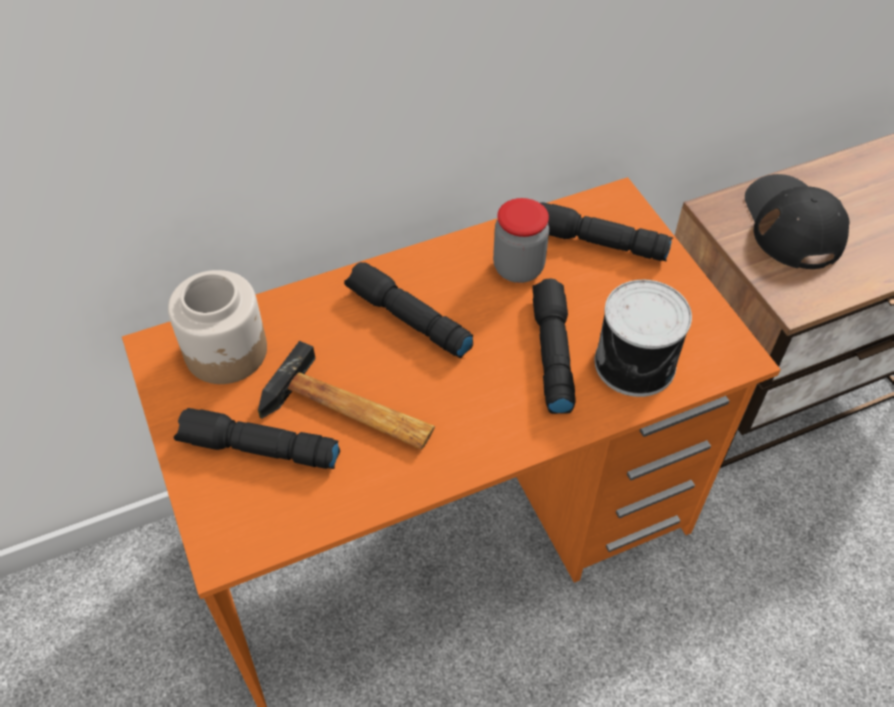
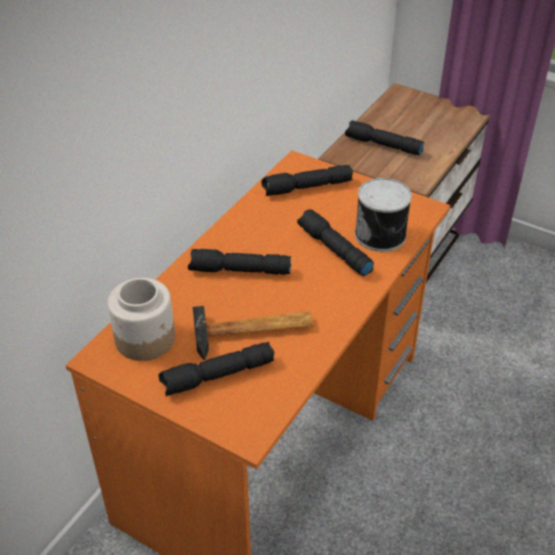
camera: 35 degrees left, 10 degrees down
(518, 268) = (276, 218): jar -> none
(792, 224) = (382, 145): black cap -> black flashlight

